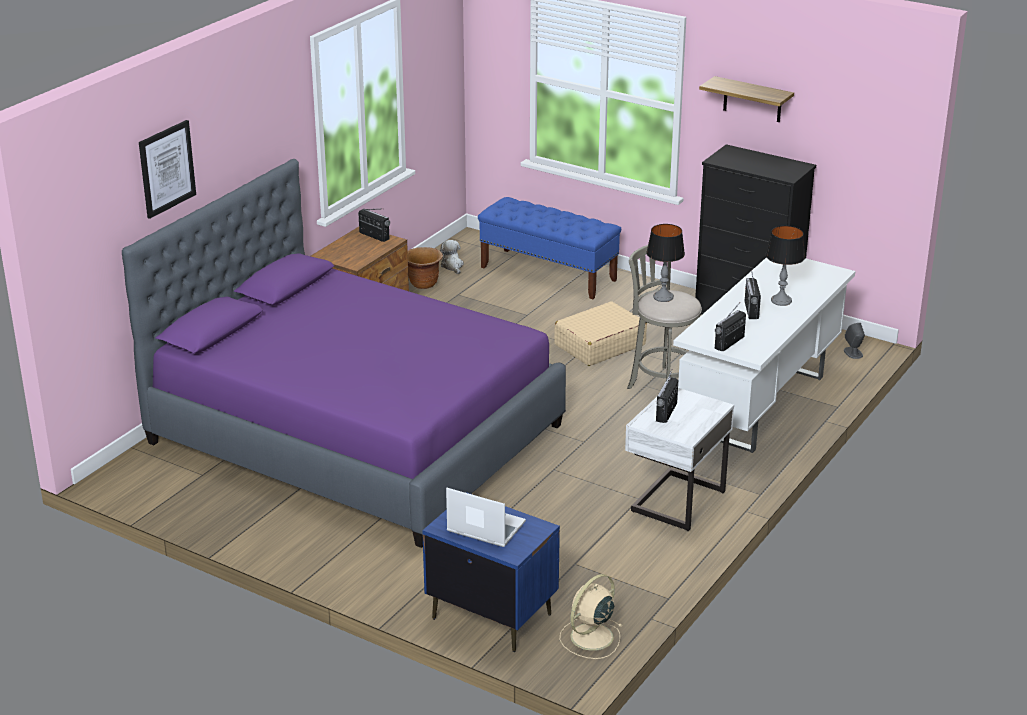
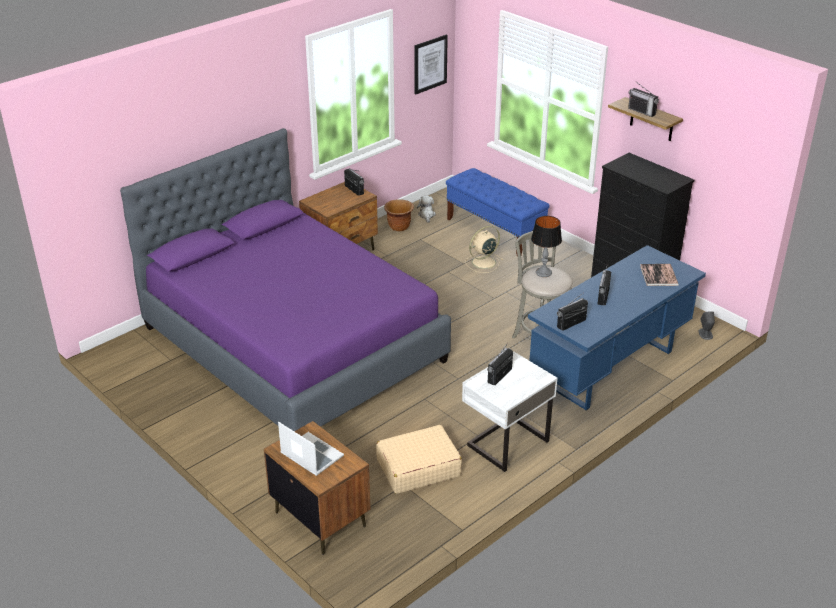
camera: 15 degrees right, 5 degrees up
(166, 168) = (165, 130): picture -> picture (430, 64)
(491, 616) = (320, 519): blue nightstand -> brown nightstand
(590, 638) = (386, 553): beige fan -> beige fan (482, 262)
(599, 345) = (507, 297): beige suitcase -> beige suitcase (418, 468)
(743, 89) = (642, 111): none -> radio
(760, 405) = (610, 369): white desk -> blue desk
(781, 301) = (631, 291): table lamp -> none
(804, 280) = (658, 275): none -> book

